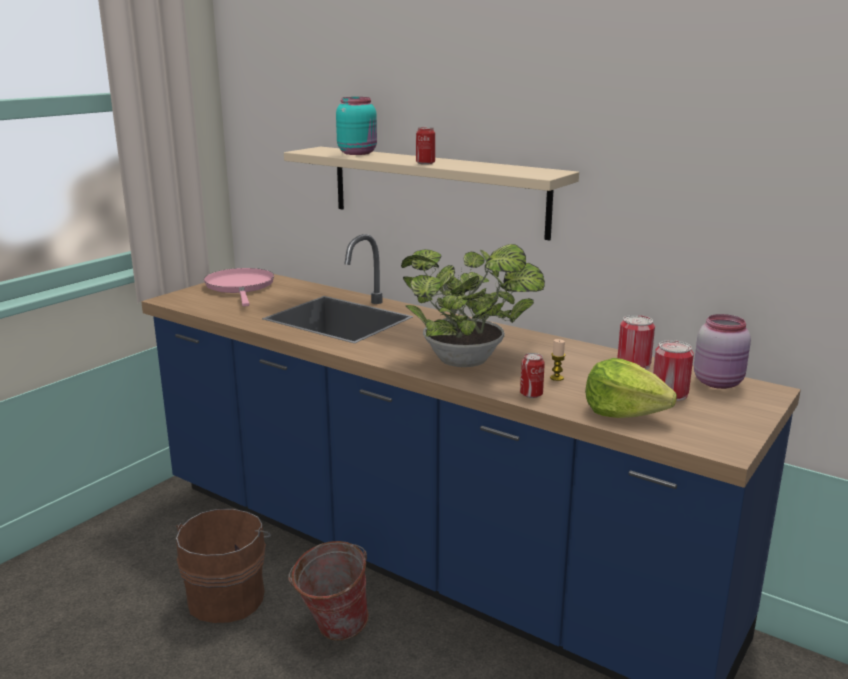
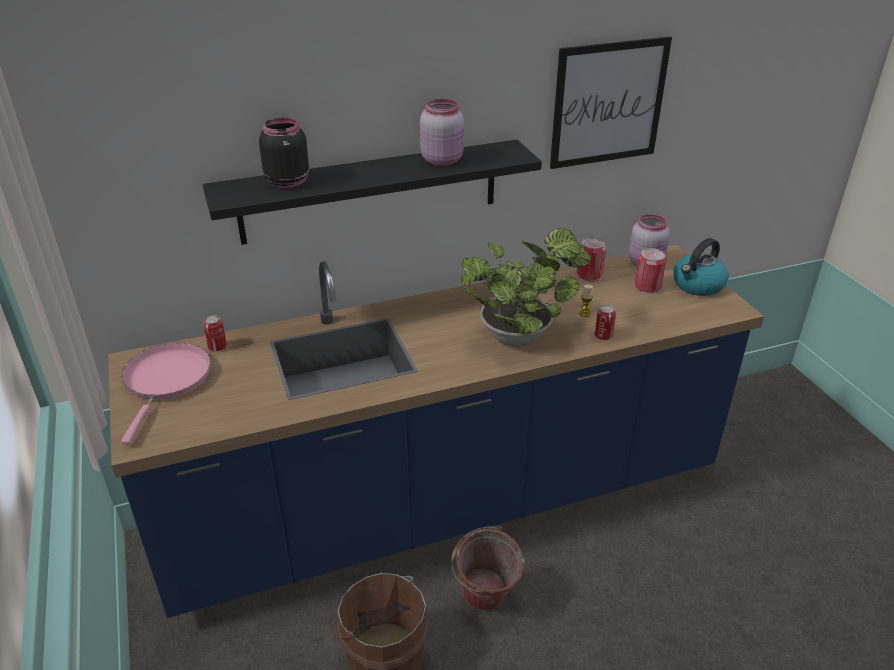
camera: 55 degrees left, 15 degrees up
(240, 287) = (166, 381): pink frying pan -> pink frying pan turned 75 degrees clockwise
(358, 153) = (288, 181): turquoise jar -> black jar
(425, 163) = (398, 174): can -> can (217, 347)
(436, 190) = (370, 191): beige shelf -> black shelf
(479, 165) = (442, 160): none -> pink jar
(624, 412) = (661, 316): lettuce -> none
(694, 152) = (608, 103): none -> picture
(731, 417) = (697, 285): none -> kettle

